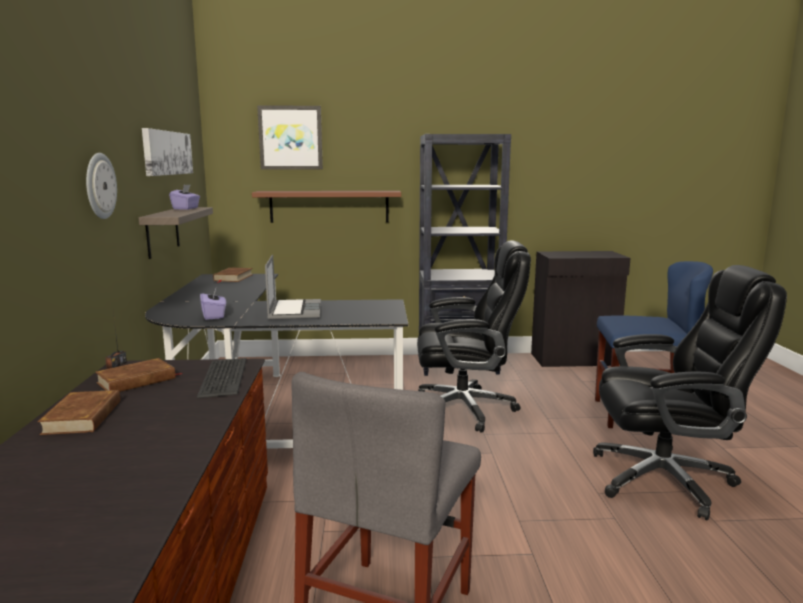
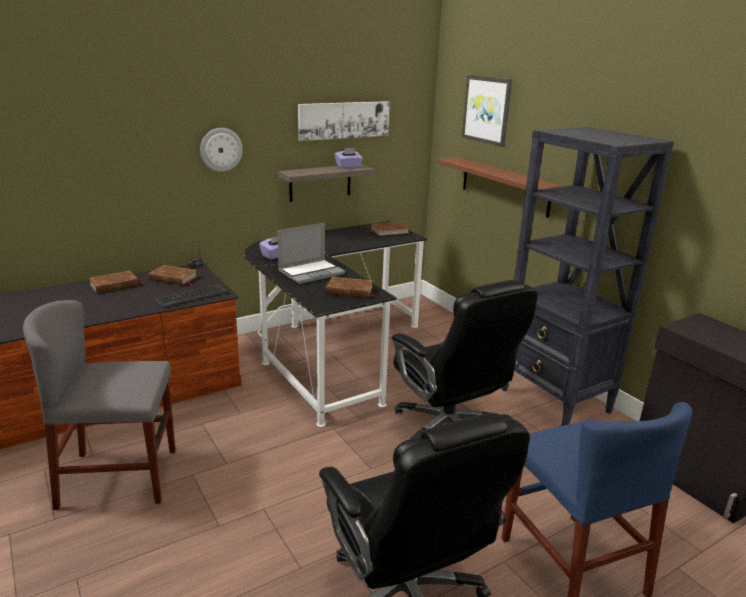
camera: 60 degrees right, 10 degrees up
(366, 307) = (349, 291): none -> brown book

